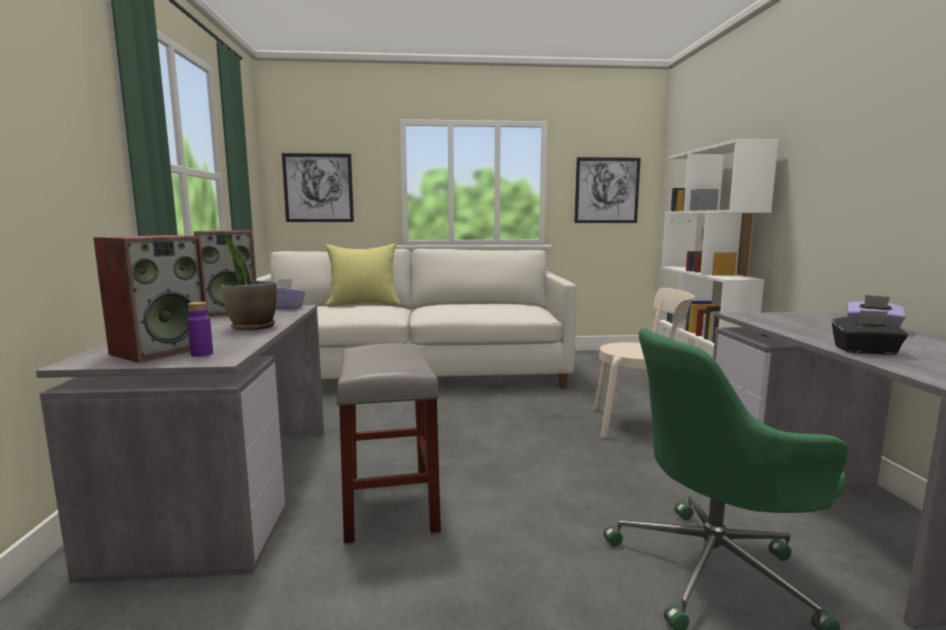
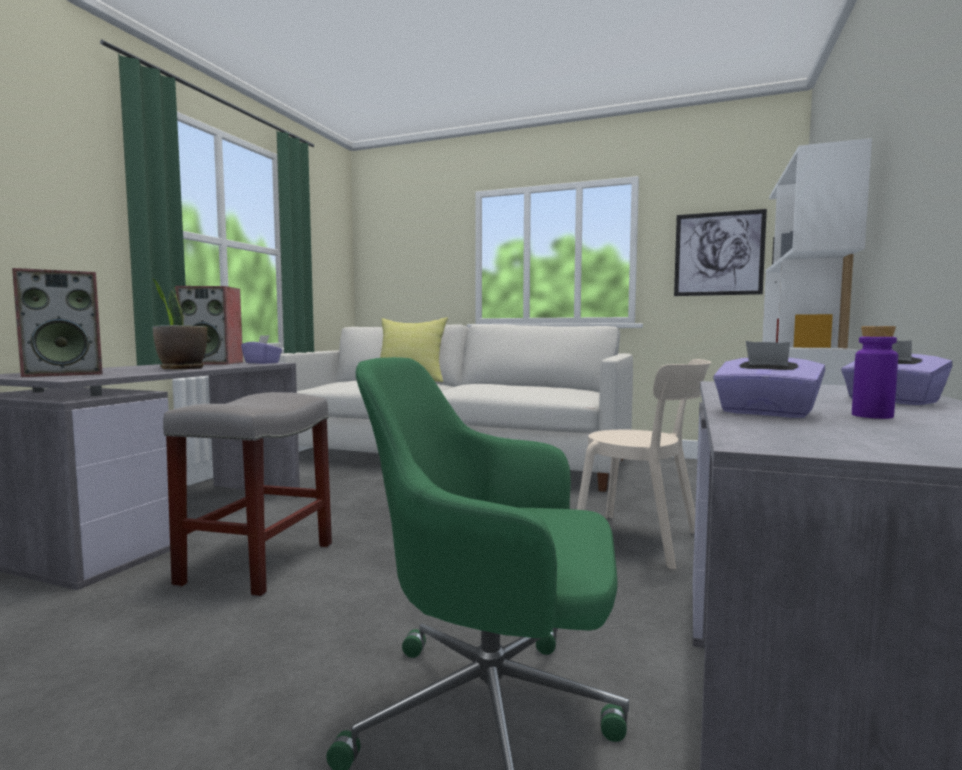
camera: 25 degrees right, 5 degrees down
(202, 354) = (76, 376): purple bottle -> purple bottle (872, 416)
(318, 188) = (399, 267): picture -> none
(865, 351) = (766, 413): black tissue box -> purple tissue box

